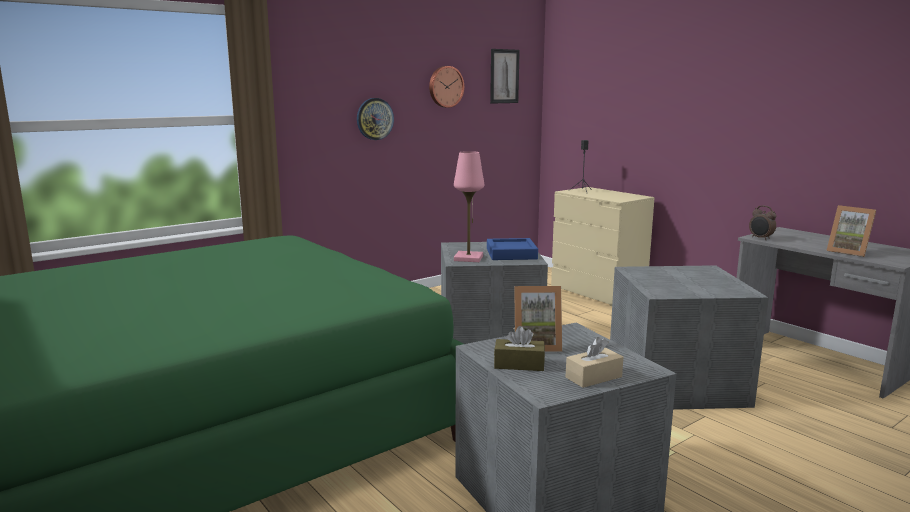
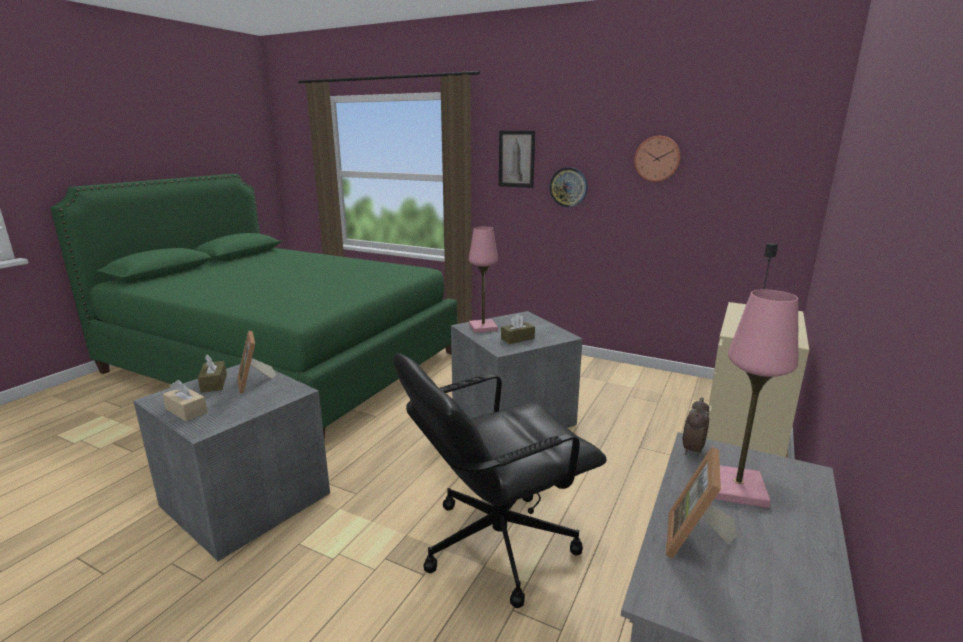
camera: 65 degrees right, 5 degrees up
(504, 76) = (755, 147): picture -> picture (516, 159)
(511, 254) = (517, 339): blue tray -> brown tissue box
(675, 384) = (496, 543): grey storage box -> black office chair
(800, 240) = (737, 488): none -> pink table lamp

